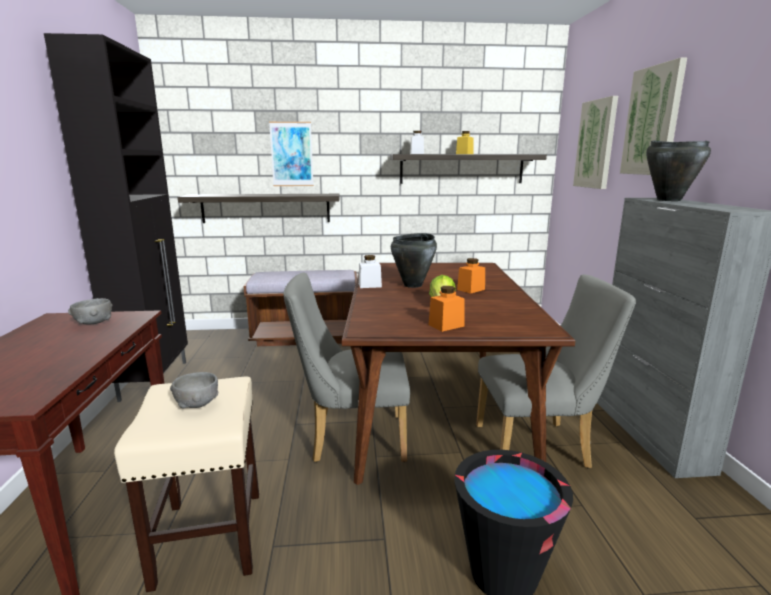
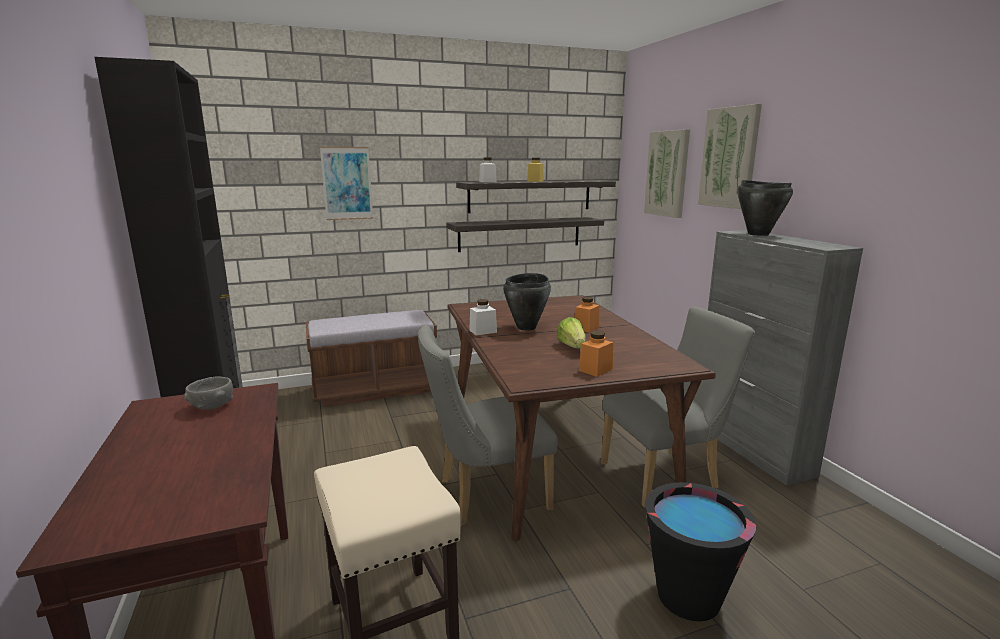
camera: 15 degrees left, 0 degrees up
(197, 403) = (387, 482): grey bowl -> none
(266, 208) = (317, 245): shelf -> shelf (520, 234)

